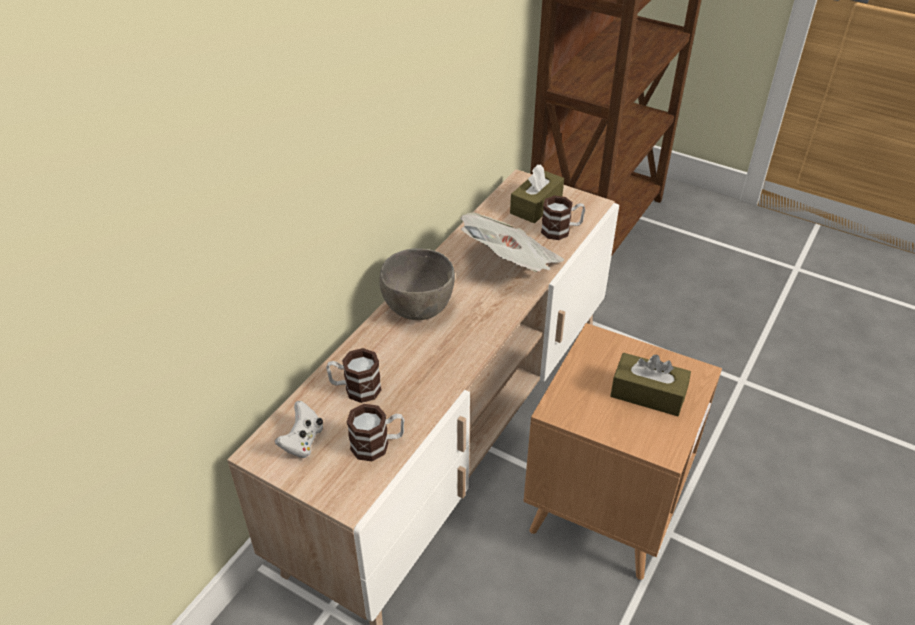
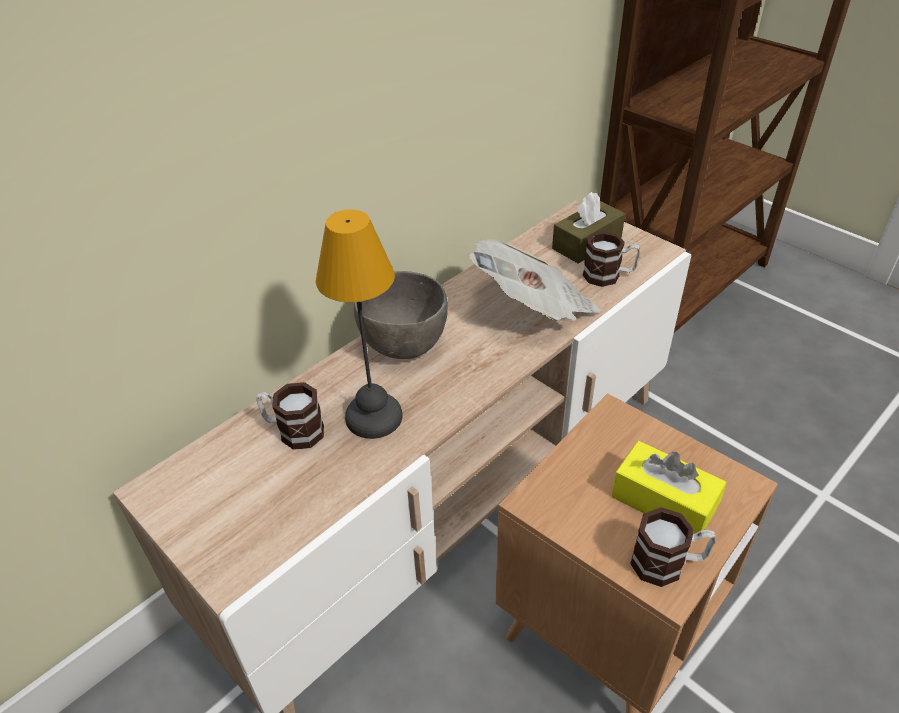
camera: 15 degrees right, 0 degrees up
(302, 441) = (206, 486): white game controller -> none
(378, 444) = (291, 506): mug -> mug (668, 563)
(417, 367) = (376, 416): none -> table lamp
(648, 394) = (663, 501): brown tissue box -> yellow tissue box

